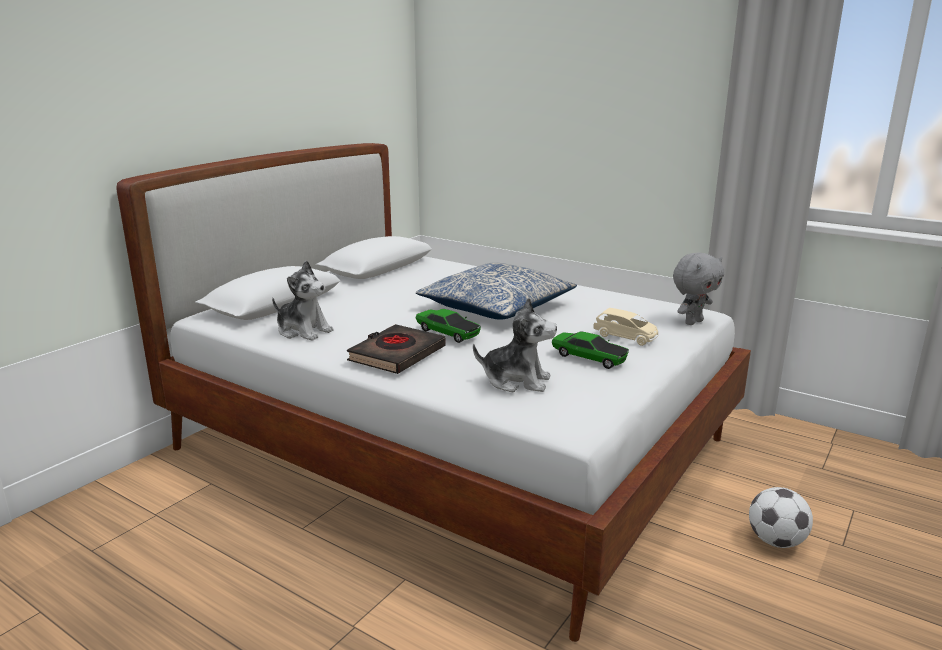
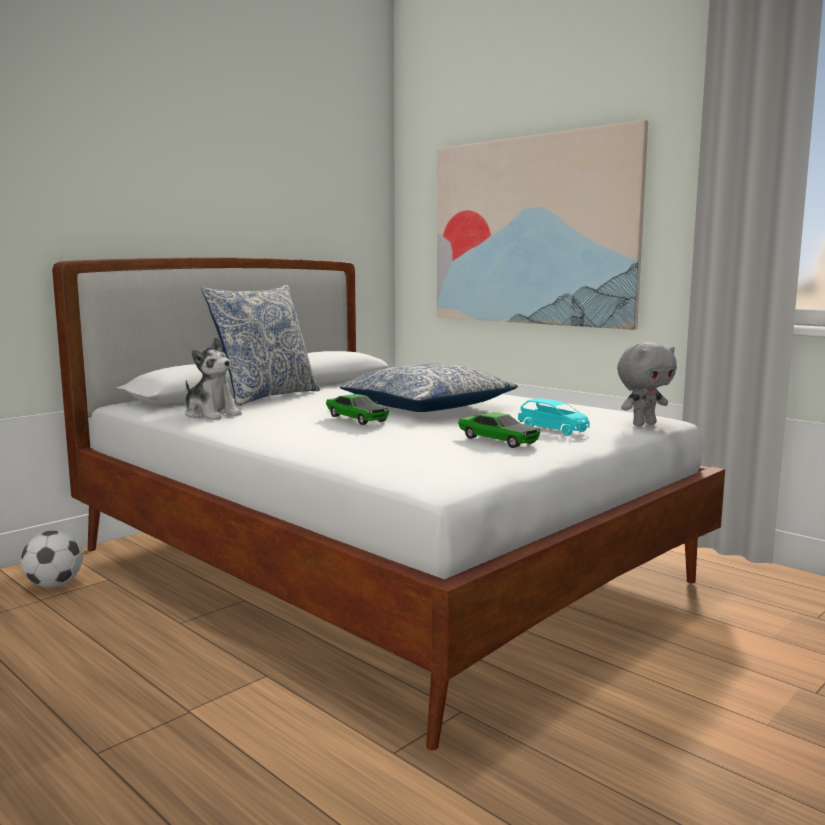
camera: 10 degrees right, 10 degrees down
(336, 297) = (265, 397): none -> pillow
(397, 355) = (290, 430): black book -> none
(516, 381) = (400, 449): plush toy -> none
(561, 118) = (532, 231): none -> picture
(626, 337) = (554, 430): beige toy car -> turquoise toy car
(776, 541) = (728, 681): football -> football (54, 585)

